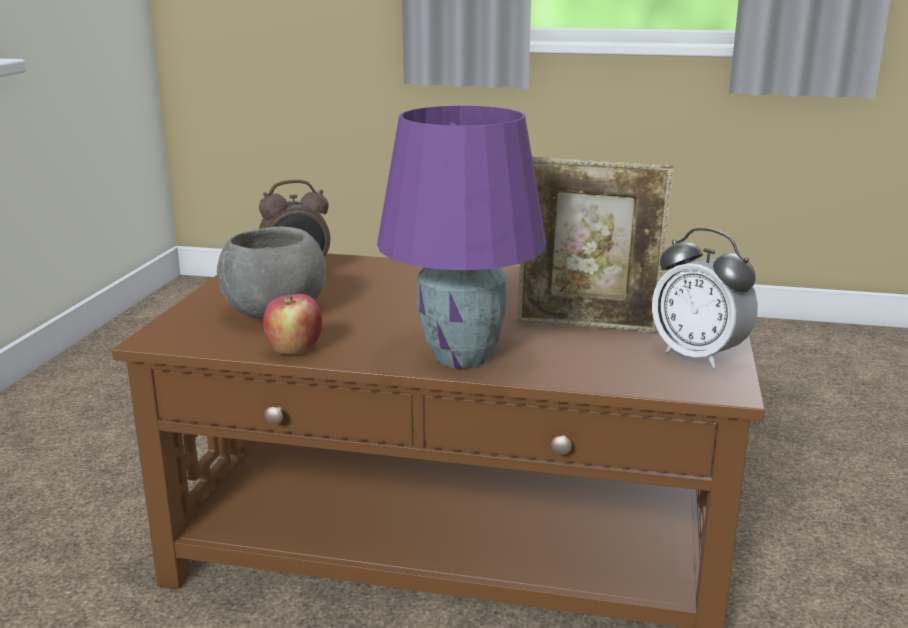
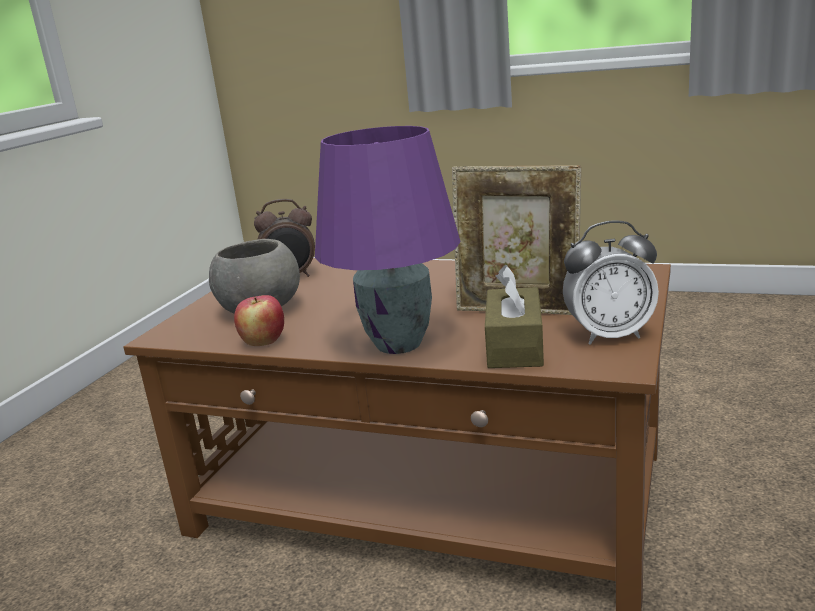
camera: 10 degrees right, 0 degrees up
(597, 364) = (514, 345): none -> brown tissue box
(698, 356) = (609, 335): alarm clock -> alarm clock turned 60 degrees counterclockwise

